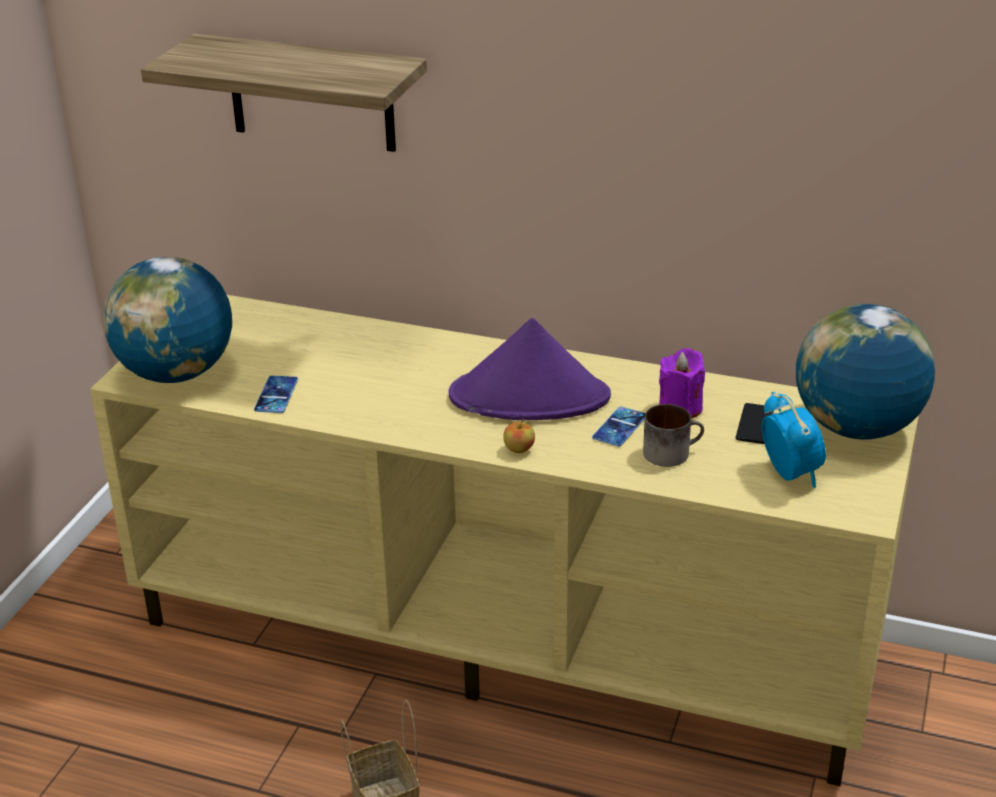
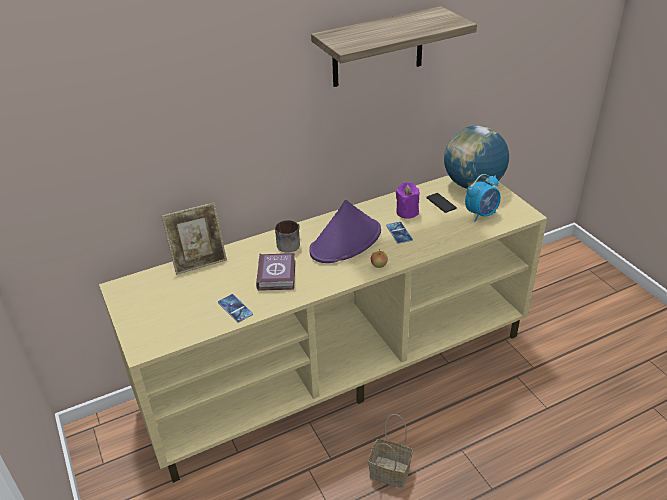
camera: 45 degrees left, 5 degrees up
(176, 373) = (165, 330): globe -> none
(311, 93) = (161, 131): shelf -> shelf (378, 48)
(325, 323) = (199, 262): none -> picture frame
(382, 386) = (277, 274): none -> book
(671, 452) = (432, 231): mug -> mug (289, 243)
(790, 473) = (481, 214): alarm clock -> alarm clock turned 120 degrees clockwise

